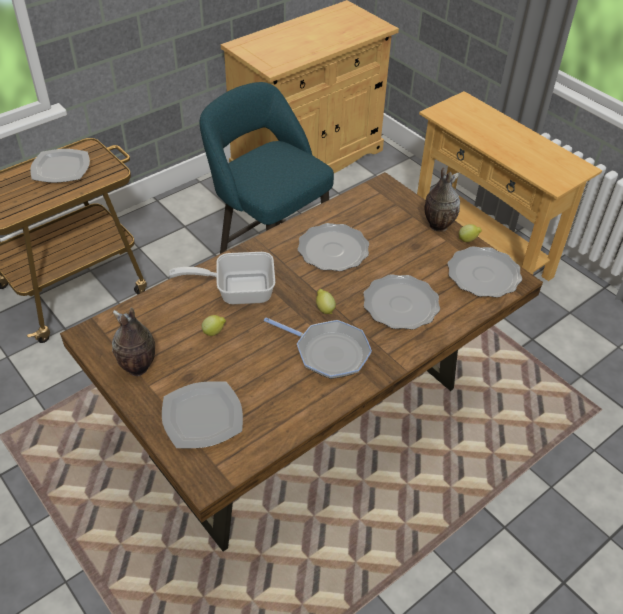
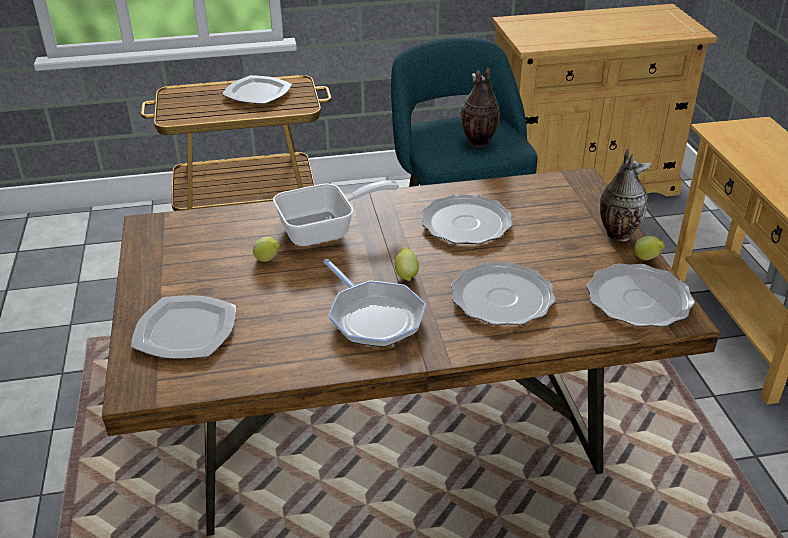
camera: 30 degrees right, 10 degrees down
(138, 369) = (164, 267): vase -> vase (478, 143)
(237, 290) = (326, 230): frying pan -> frying pan turned 135 degrees clockwise

